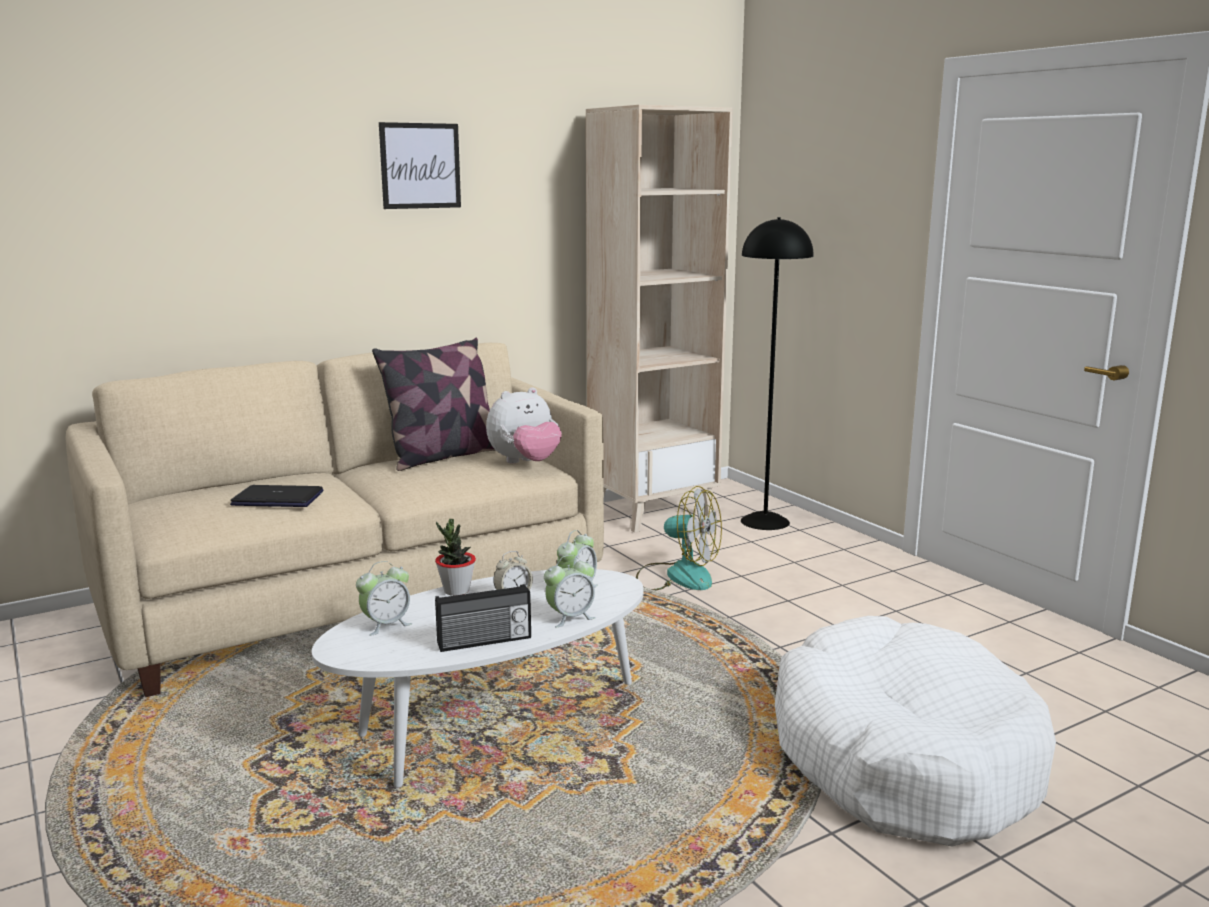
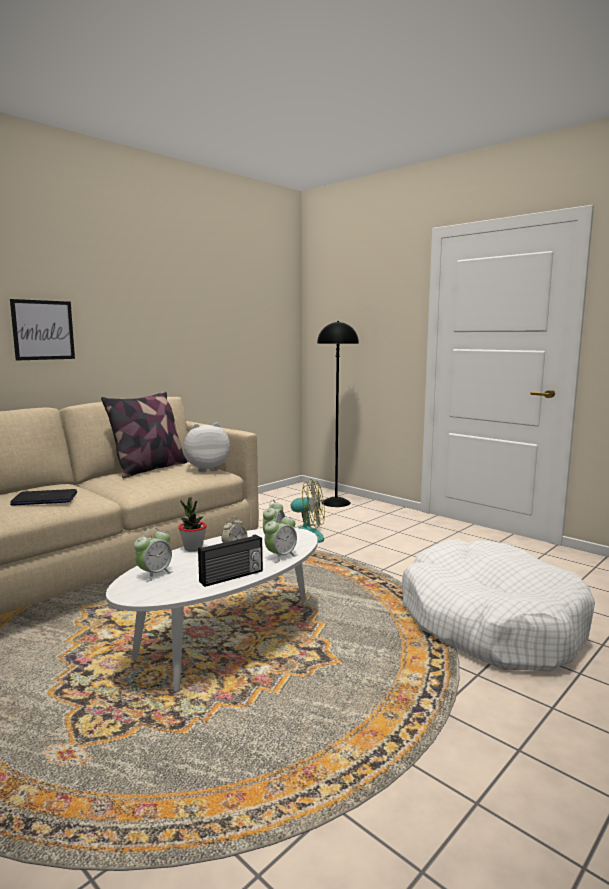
camera: 15 degrees left, 5 degrees down
(420, 166) = (120, 284): picture -> picture (43, 330)
(525, 463) = (207, 469): plush toy -> plush toy turned 150 degrees counterclockwise
(653, 511) = (267, 502): beige bookcase -> none

